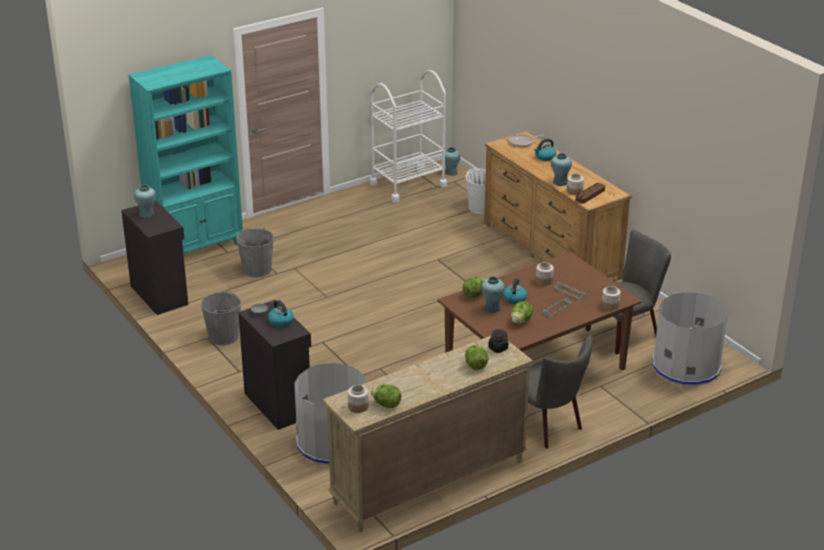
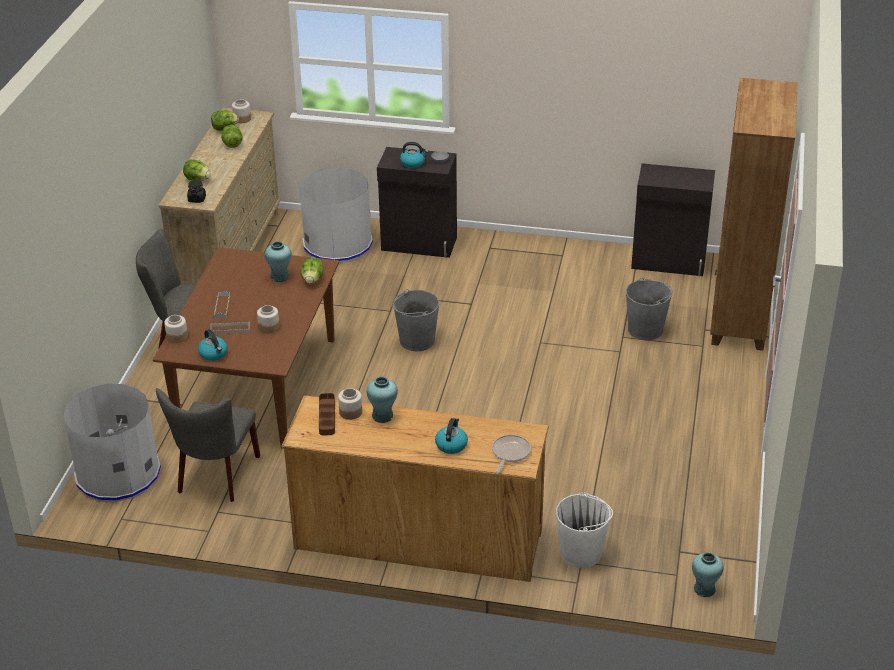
camera: 135 degrees right, 5 degrees up
(147, 214) = (687, 177): turquoise vase -> none
(197, 247) = (738, 317): turquoise bookcase -> brown bookcase
(224, 336) = (552, 263): grey bucket -> grey bucket (416, 340)
(408, 184) = (713, 530): white cart -> none
(514, 298) = (272, 295): kettle -> kettle (213, 354)
(520, 321) = (239, 279): lettuce -> lettuce (232, 144)

